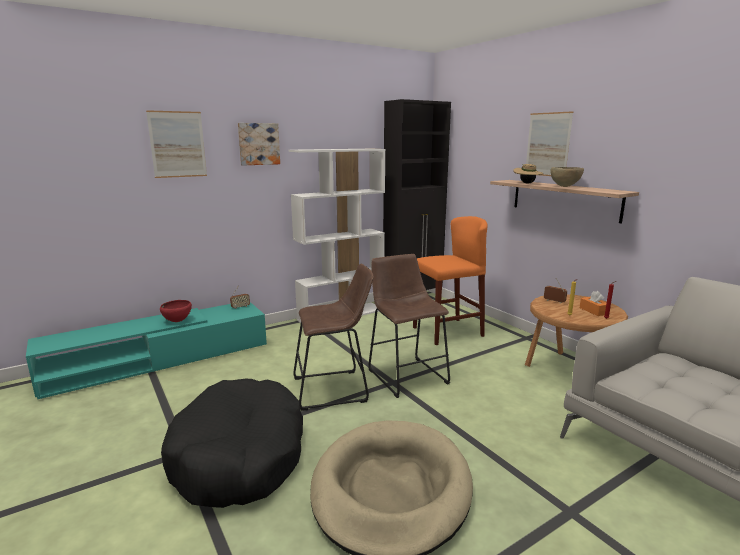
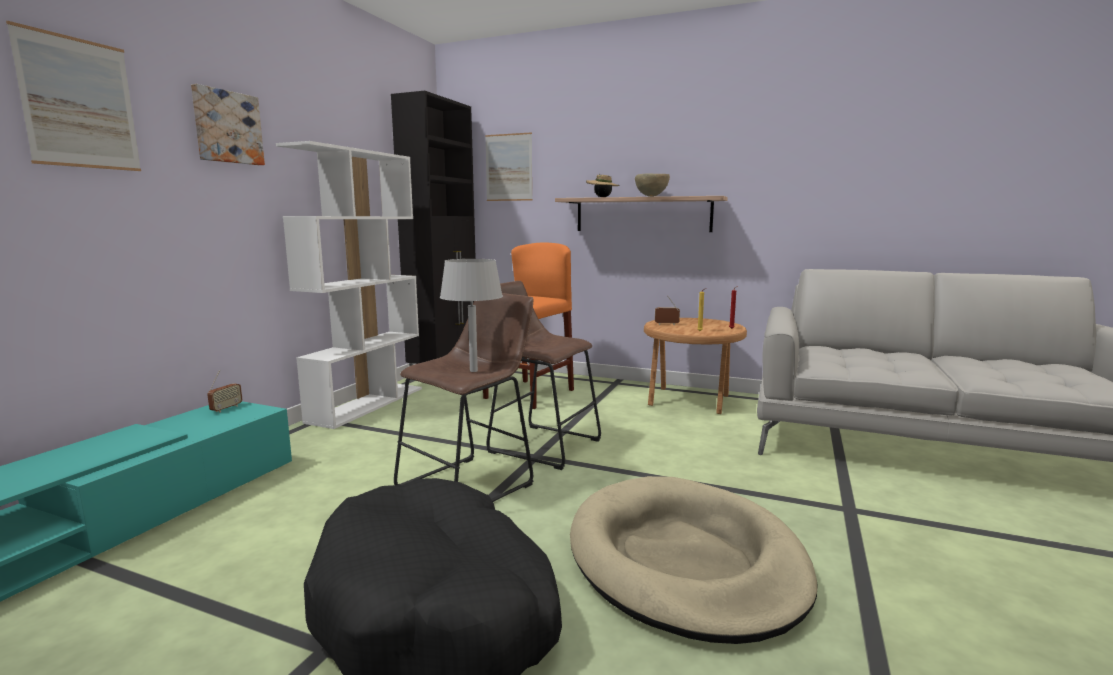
camera: 35 degrees left, 5 degrees down
(177, 321) = (121, 447): red bowl -> none
(335, 319) = (473, 371): none -> grey table lamp
(548, 144) = (615, 154): picture -> picture (509, 167)
(593, 311) = (711, 325): orange tissue box -> none

